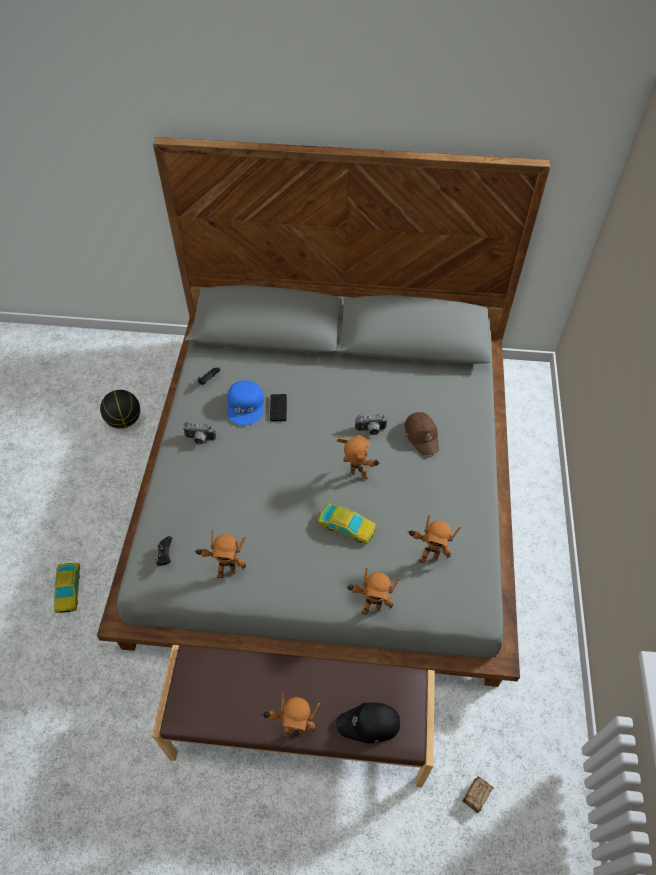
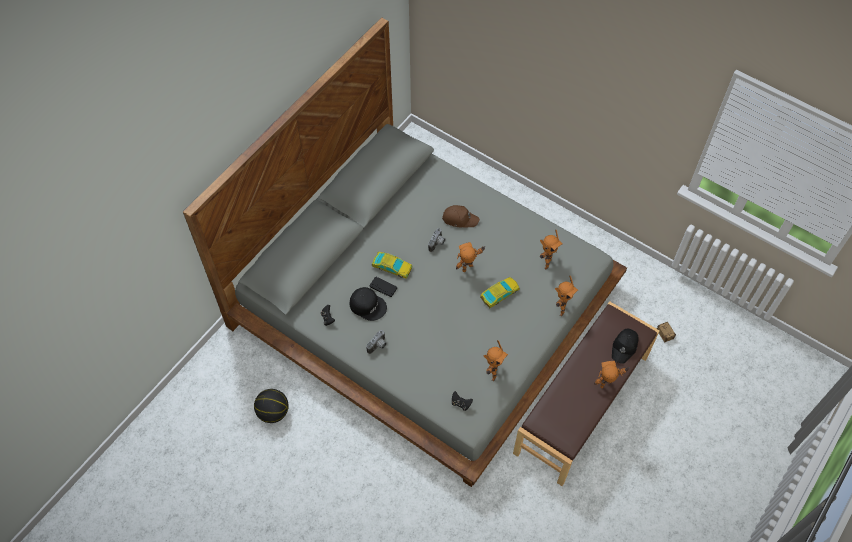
camera: 60 degrees left, 5 degrees up
(68, 589) = (403, 505): toy car -> toy car (392, 267)
(246, 405) = (368, 305): blue cap -> black cap
(292, 729) = (607, 386): toy robot -> toy robot turned 135 degrees counterclockwise

